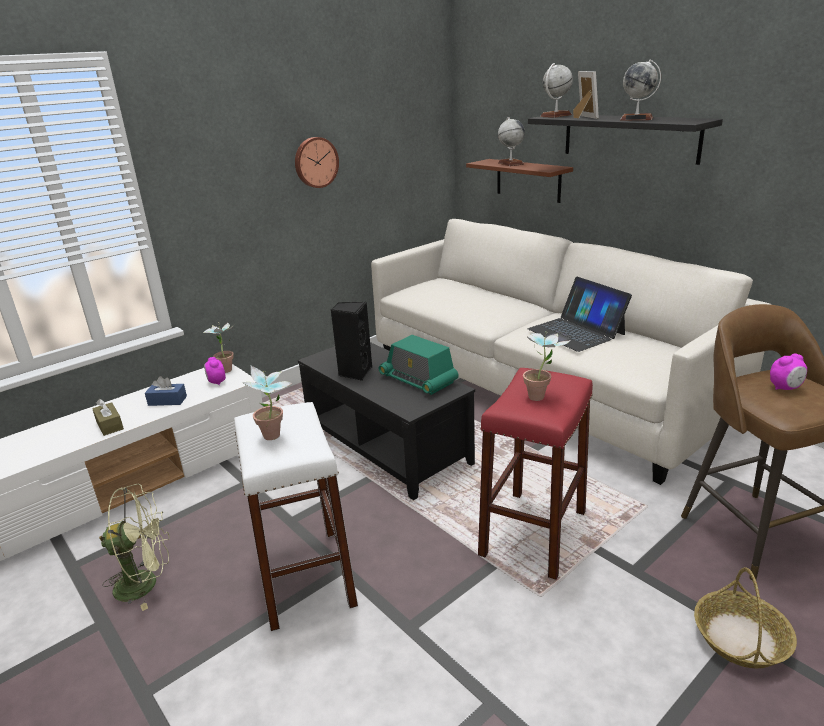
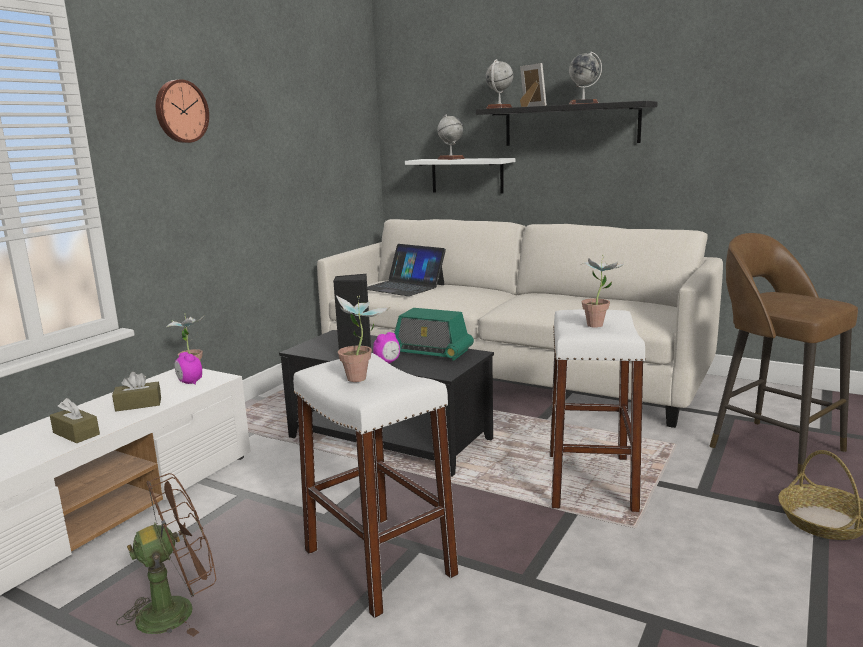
camera: 20 degrees left, 10 degrees down
(146, 583) = (178, 609): green fan -> brown fan
(167, 401) = (138, 404): blue tissue box -> brown tissue box
(315, 162) = (263, 150): wall clock -> wall clock (180, 111)
(528, 180) = (467, 175): brown shelf -> white shelf
(533, 533) = (591, 481): red stool -> white stool
(576, 331) = (558, 301): laptop -> laptop (404, 286)
(785, 388) = (790, 298): alarm clock -> alarm clock (387, 362)

